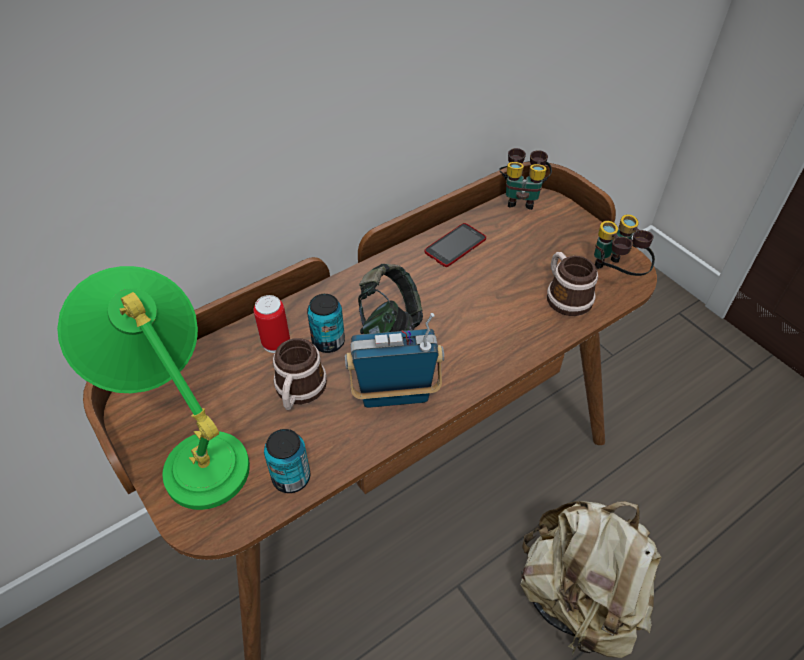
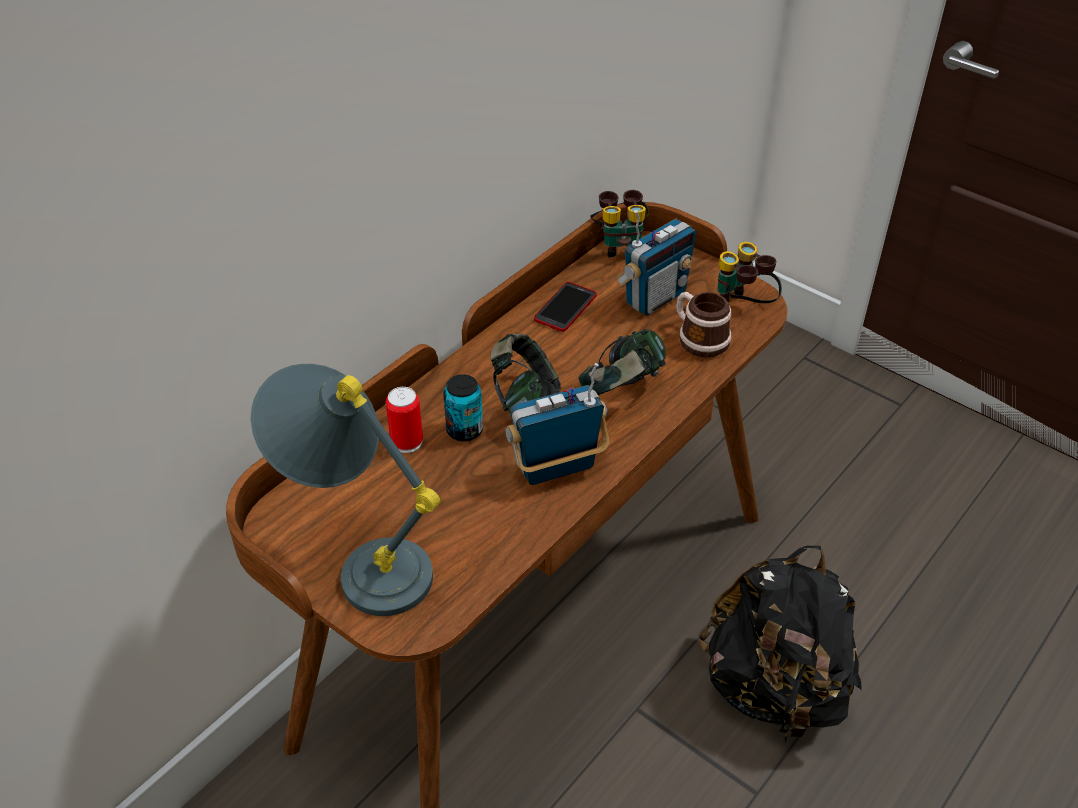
camera: 15 degrees left, 5 degrees down
(191, 449) = (361, 562): green table lamp -> grey table lamp
(291, 477) = (479, 565): can -> none
(299, 391) = (453, 484): mug -> none
(478, 333) = (621, 391): none -> headphones
(537, 251) = (654, 298): none -> radio
(577, 597) = (773, 688): beige backpack -> black backpack

